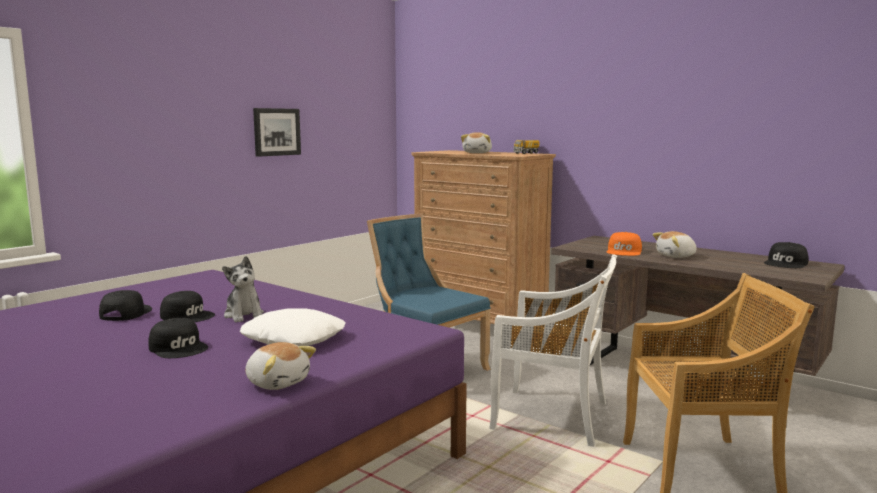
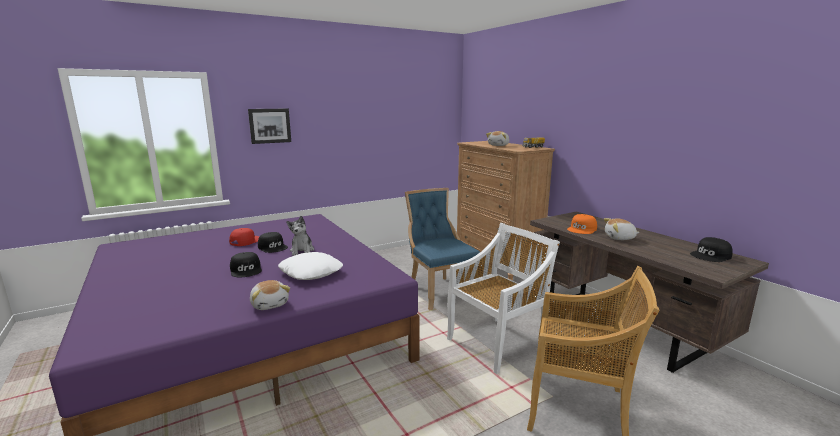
camera: 20 degrees right, 5 degrees up
(125, 313) = (245, 241): black cap -> red cap
(276, 132) = (370, 127): picture -> picture (270, 125)
(553, 417) = (497, 343): white chair -> white chair turned 75 degrees counterclockwise

